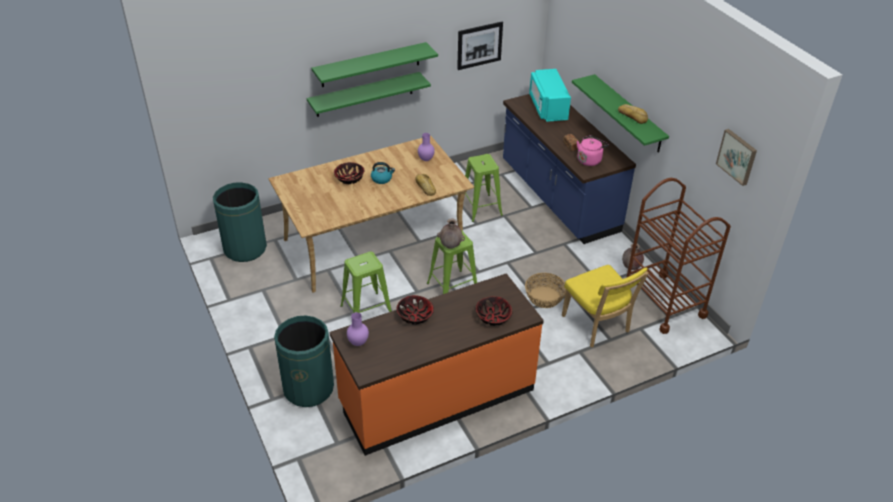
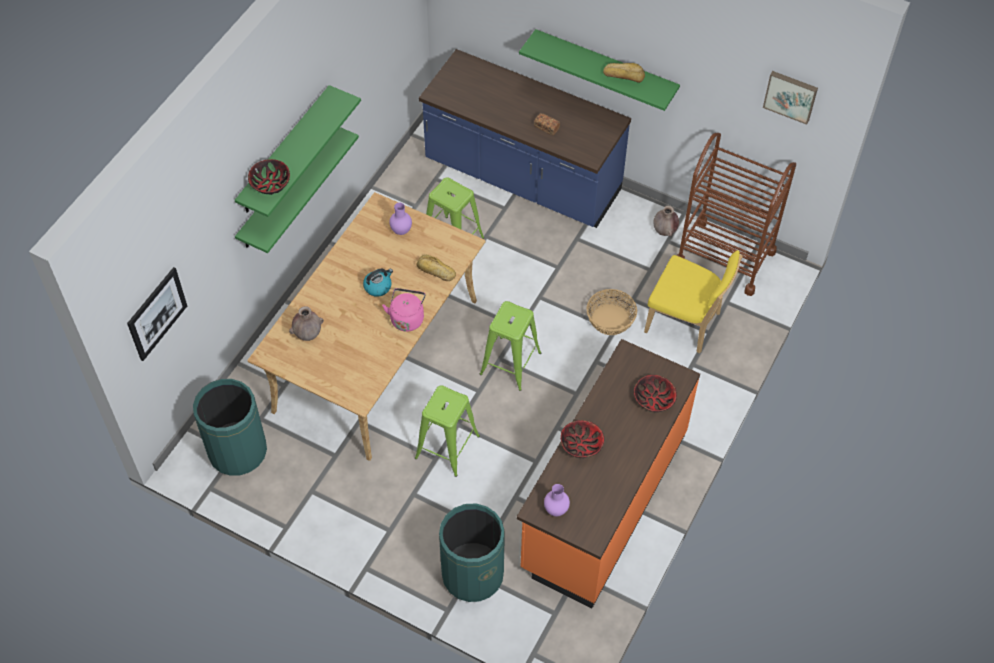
camera: 35 degrees left, 15 degrees up
(349, 179) = (342, 307): bowl -> bowl (270, 184)
(450, 246) = (514, 329): brown vase -> brown vase (308, 334)
(479, 45) = (374, 48): picture -> picture (157, 313)
(548, 107) = (477, 82): turquoise microwave -> none
(590, 160) = (581, 138): pink kettle -> pink kettle (407, 318)

